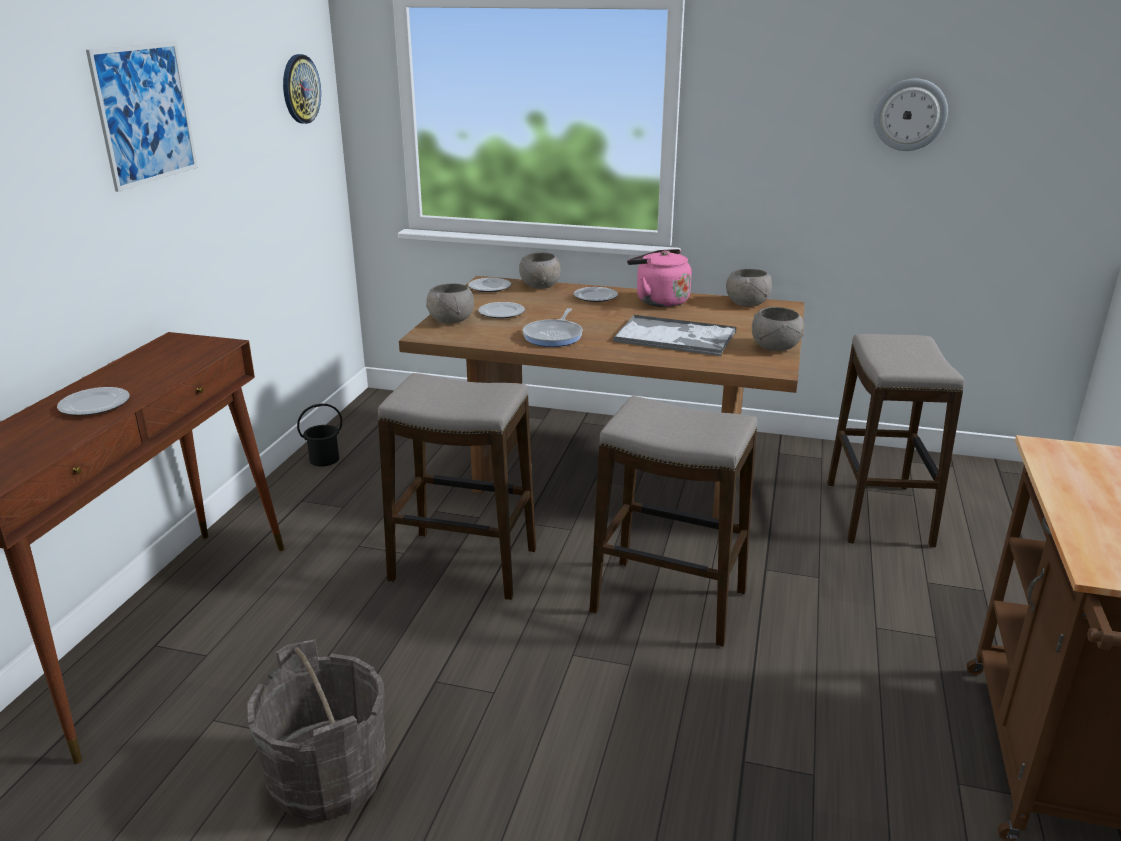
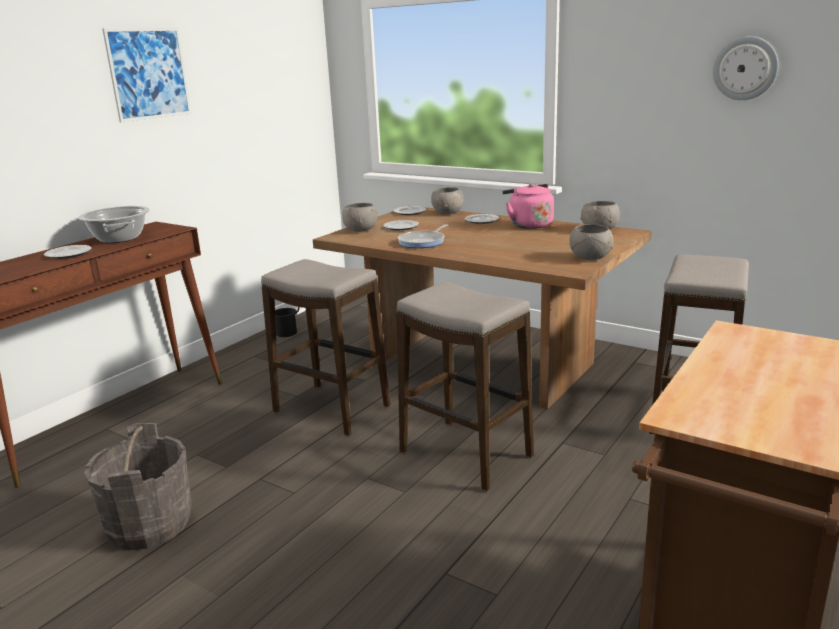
camera: 20 degrees right, 5 degrees down
(147, 369) = (119, 238): none -> cooking pot
(300, 89) = (291, 68): wall clock -> none
(676, 337) = (516, 247): tray -> none

